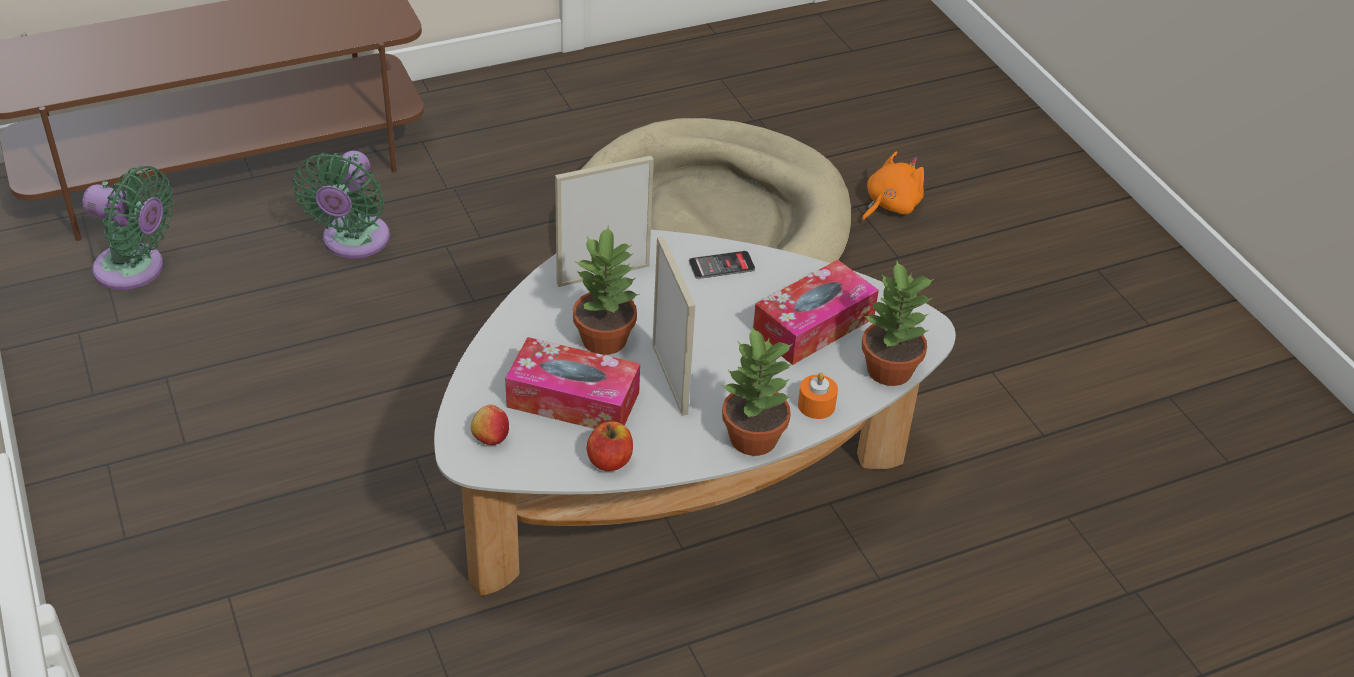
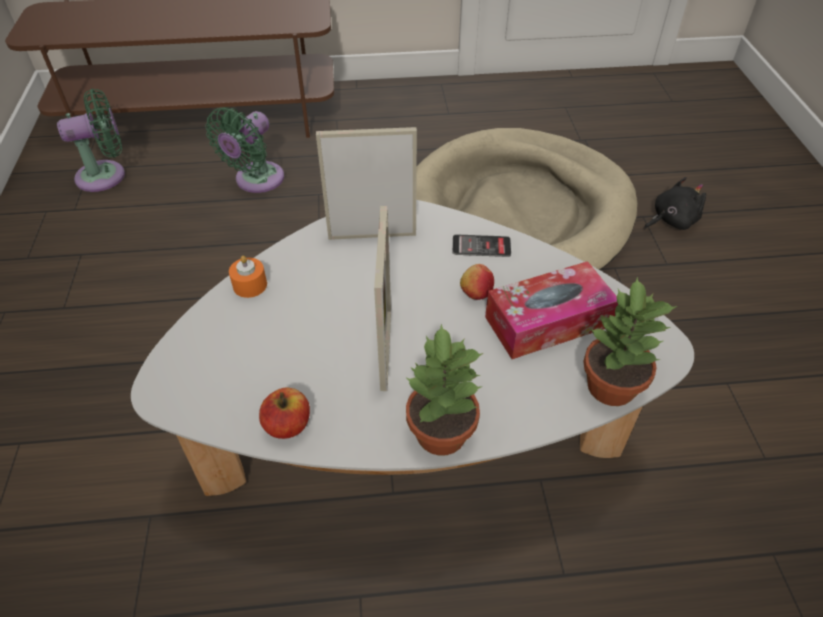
camera: 20 degrees right, 5 degrees up
(135, 270) = (106, 175): green fan -> green fan turned 60 degrees counterclockwise
(490, 436) = (192, 372): apple -> apple (476, 292)
(573, 400) = (286, 351): tissue box -> none
(605, 339) = (345, 296): potted plant -> none
(816, 405) = (520, 410): orange candle -> orange candle (250, 285)
(890, 205) = (671, 220): orange plush toy -> black plush toy

